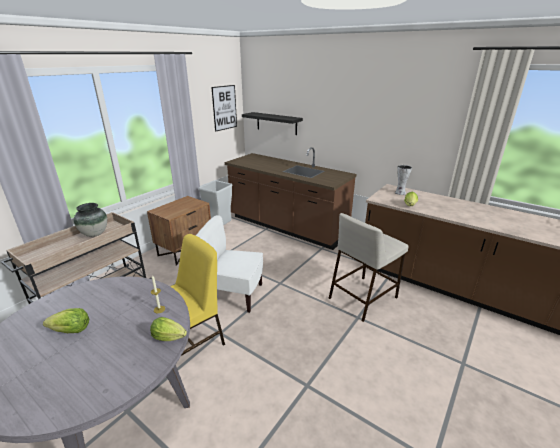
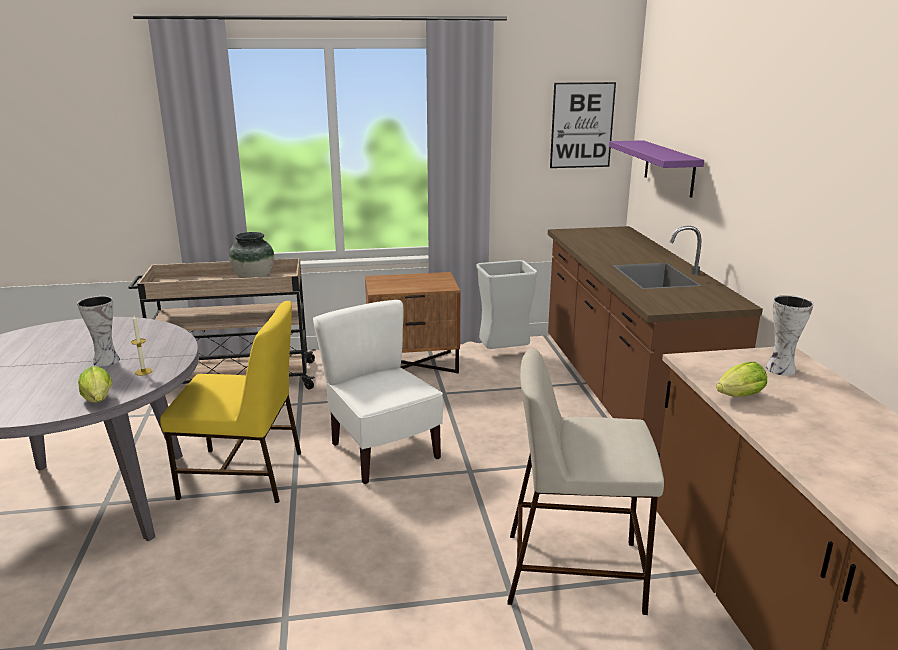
camera: 45 degrees right, 5 degrees down
(71, 330) = (61, 353): lettuce -> none
(117, 317) = (105, 360): none -> vase
(276, 123) = (669, 168): black shelf -> purple shelf

